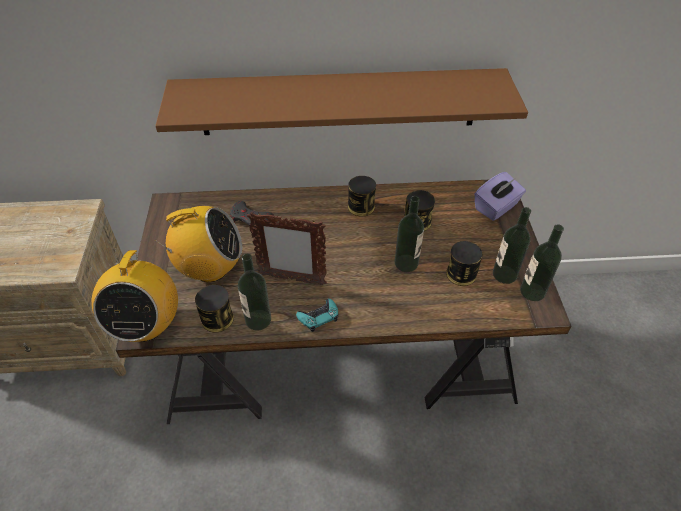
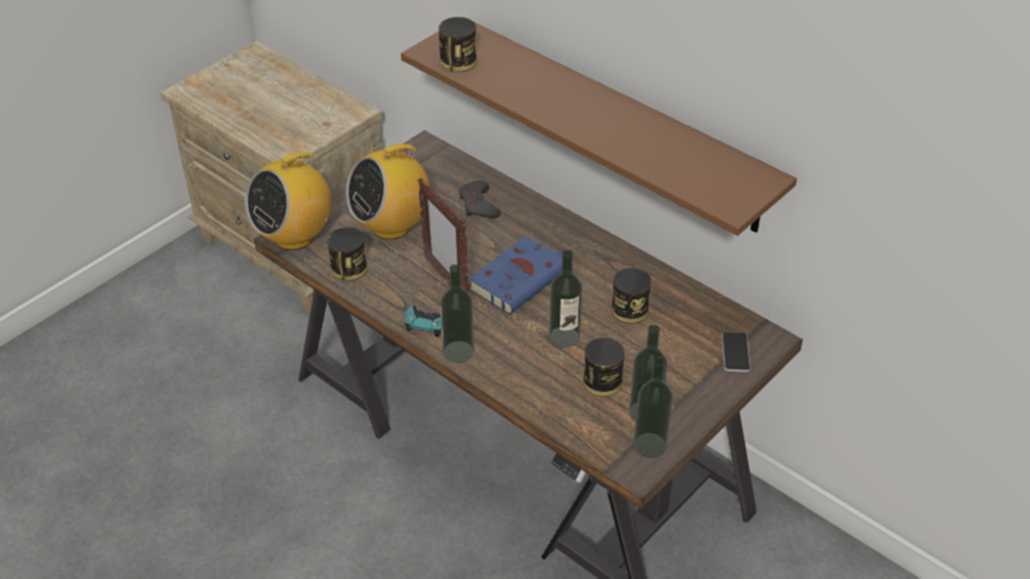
camera: 45 degrees right, 5 degrees down
(210, 269) = (391, 226): radio -> radio turned 105 degrees clockwise
(258, 320) = (378, 291): bottle -> bottle (458, 351)
(335, 246) = (520, 278): none -> blue book
(361, 207) = (594, 261): can -> can (458, 61)
(496, 207) = (735, 352): purple tissue box -> phone

